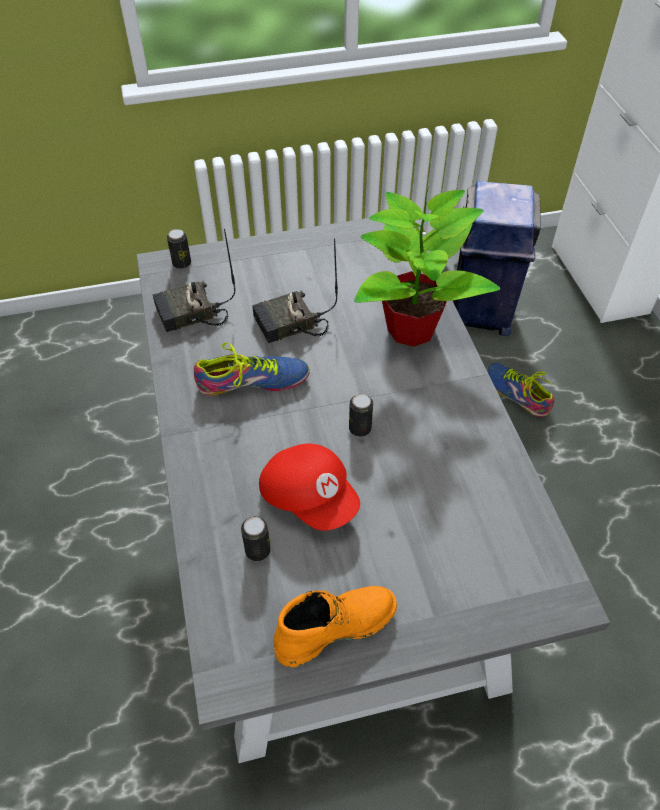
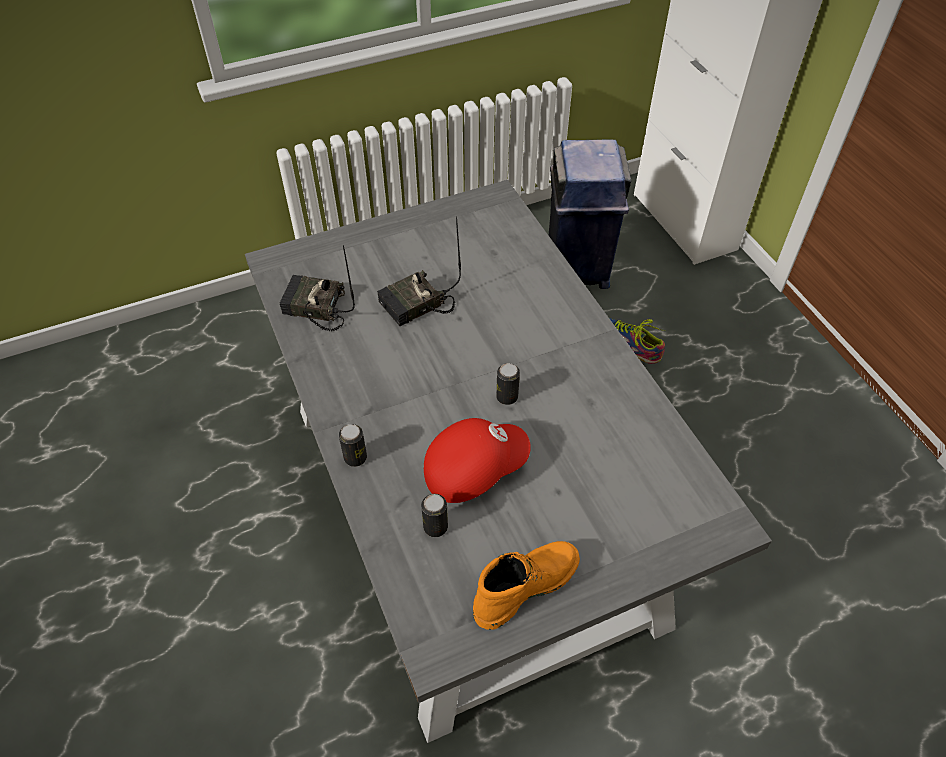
camera: 10 degrees left, 0 degrees up
(182, 263) = (293, 257): can -> can (355, 458)
(190, 315) = (315, 308): radio -> radio turned 45 degrees clockwise
(252, 381) = (392, 365): shoe -> none
(310, 496) = (474, 468): red cap -> red cap turned 60 degrees counterclockwise
(412, 328) = (535, 294): potted plant -> none

